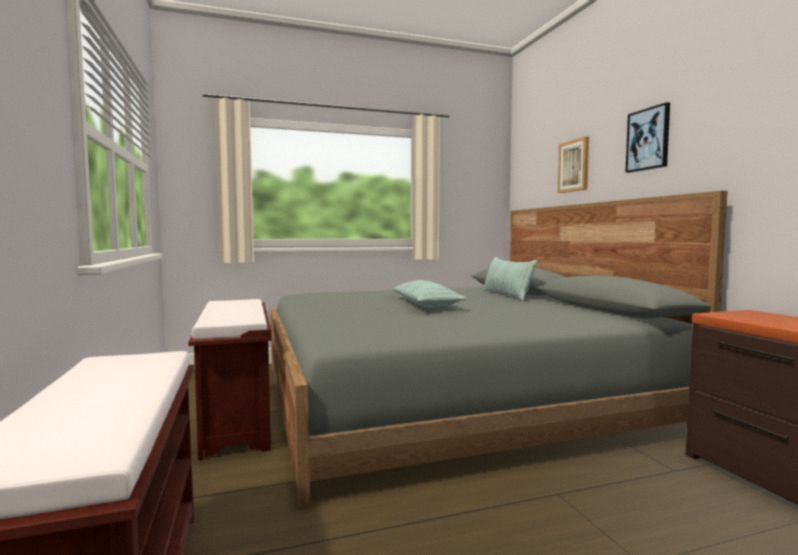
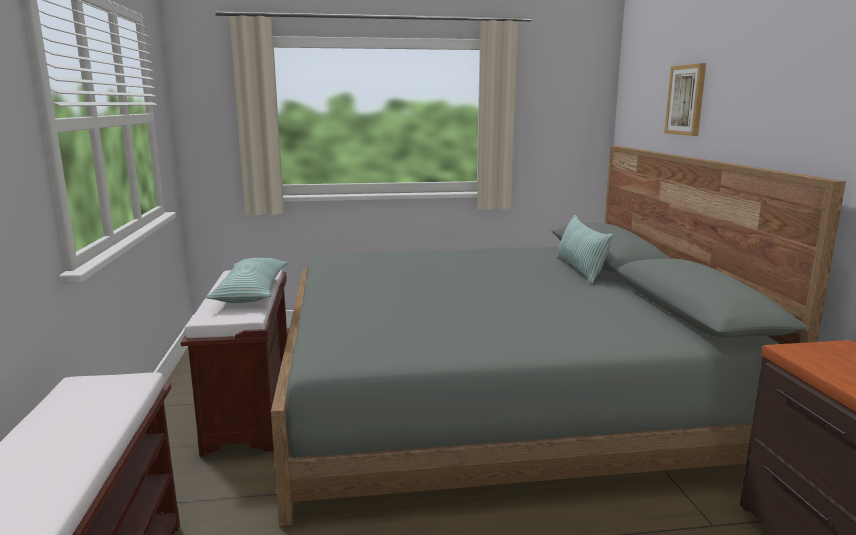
camera: 10 degrees right, 10 degrees up
(426, 304) = (464, 288): pillow -> pillow (252, 292)
(648, 139) = (771, 84): picture -> none

